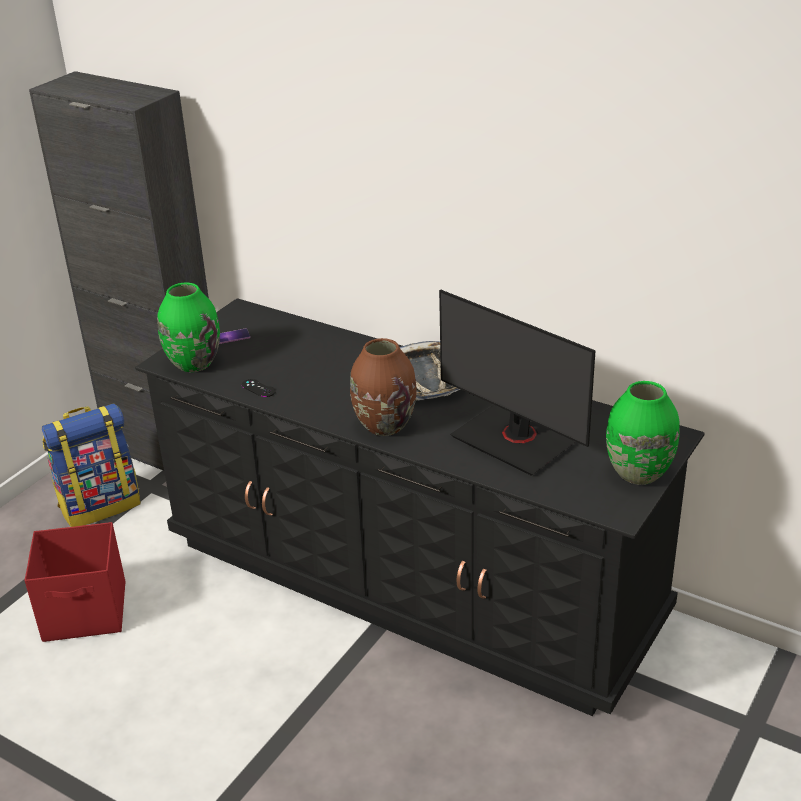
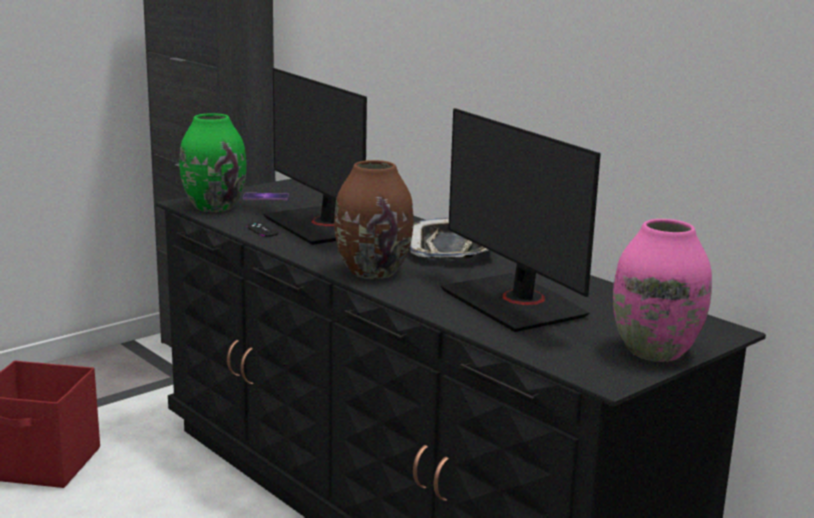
camera: 15 degrees right, 15 degrees down
(100, 505) = (124, 382): backpack -> none
(304, 370) = (321, 226): none -> monitor
(637, 473) = (653, 351): green vase -> pink vase

